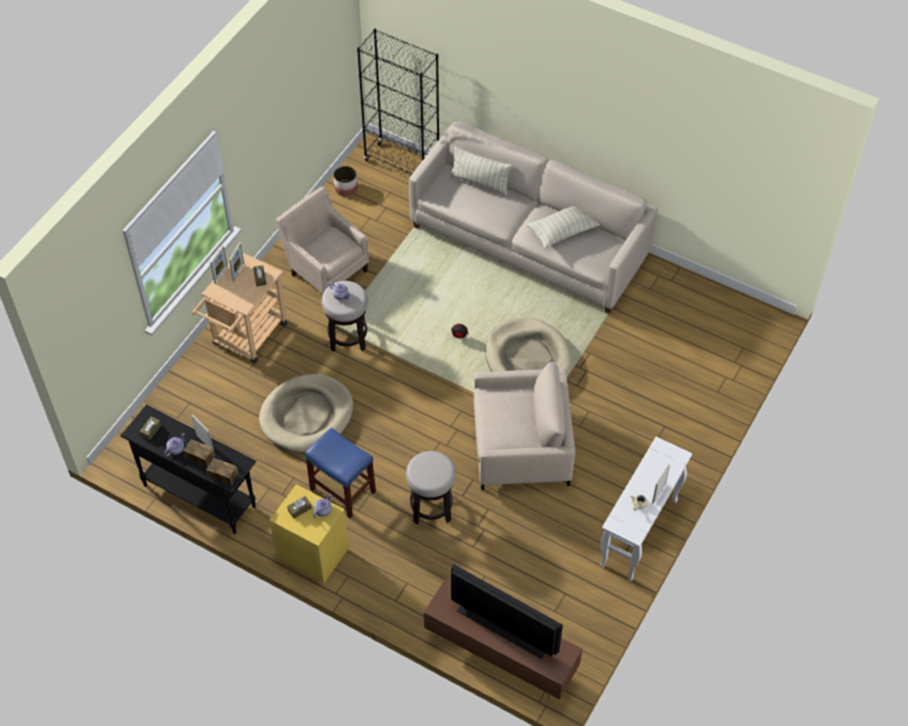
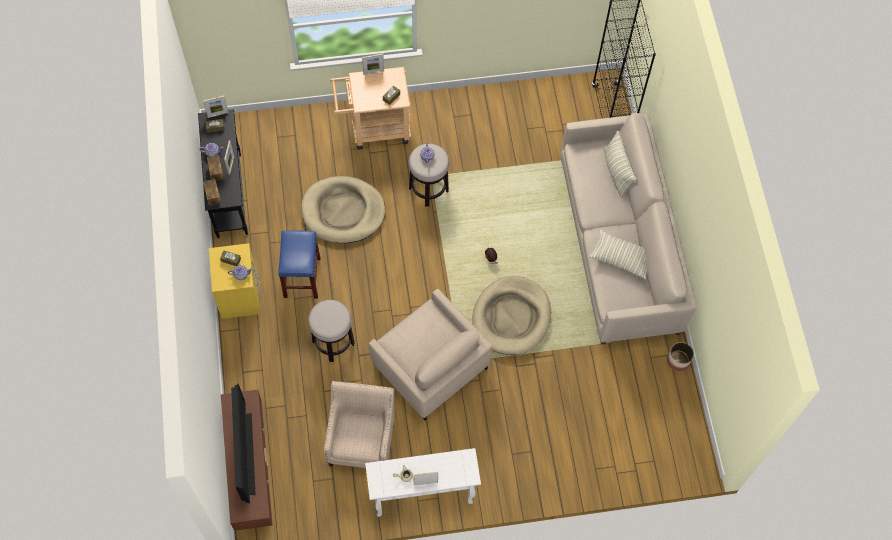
camera: 50 degrees right, 10 degrees up
(238, 272) = (385, 81): picture frame -> picture frame (218, 114)
(326, 269) = (475, 133): beige armchair -> beige armchair (362, 440)
(346, 188) = (557, 92): planter -> planter (678, 360)

